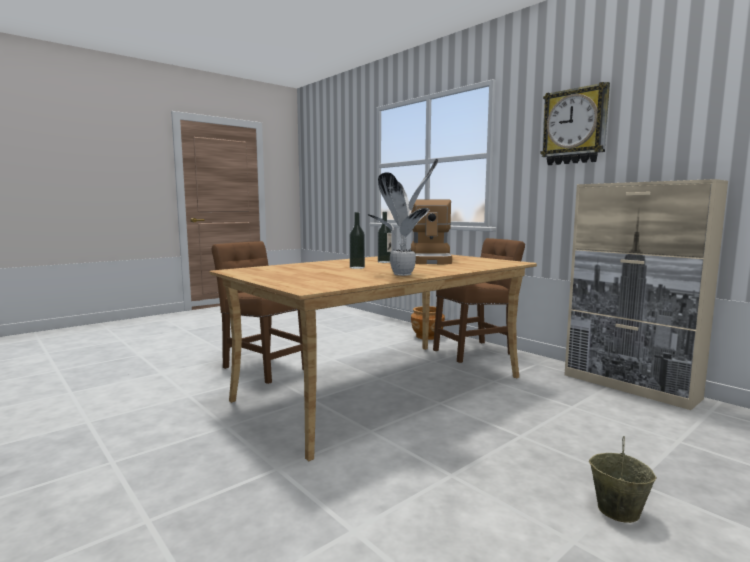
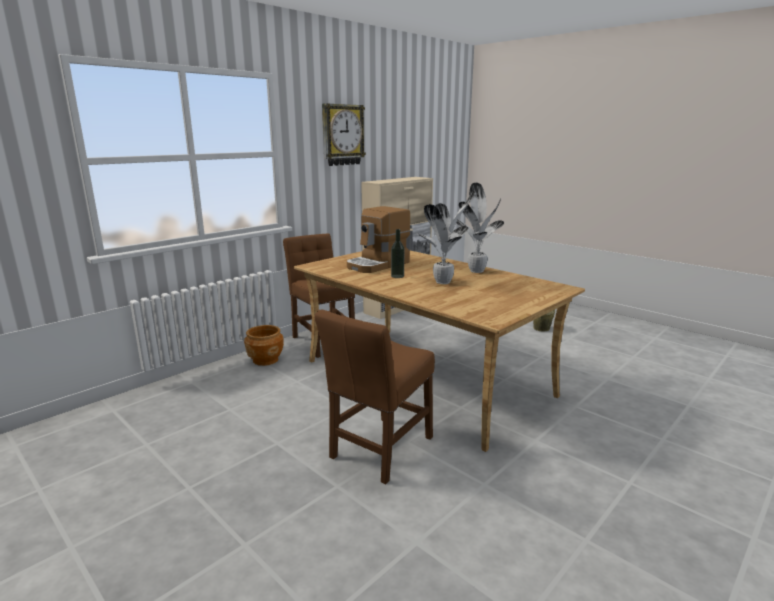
camera: 95 degrees left, 10 degrees up
(357, 267) = (444, 282): bottle -> potted plant
(431, 260) = (378, 265): coffee machine -> coffee machine turned 135 degrees clockwise

